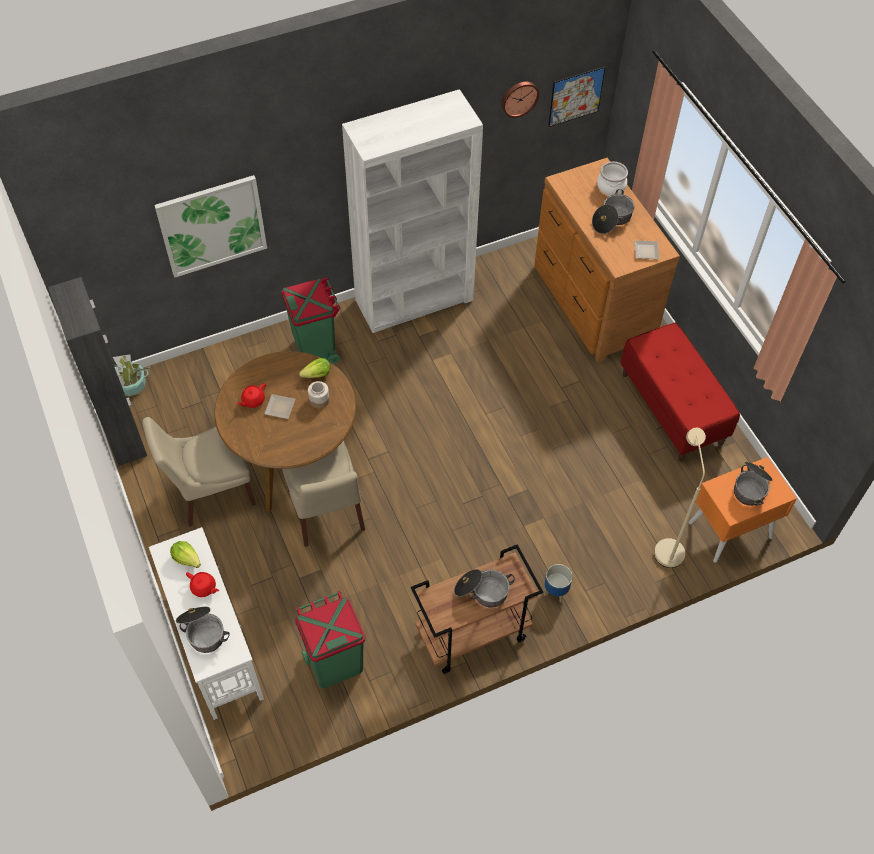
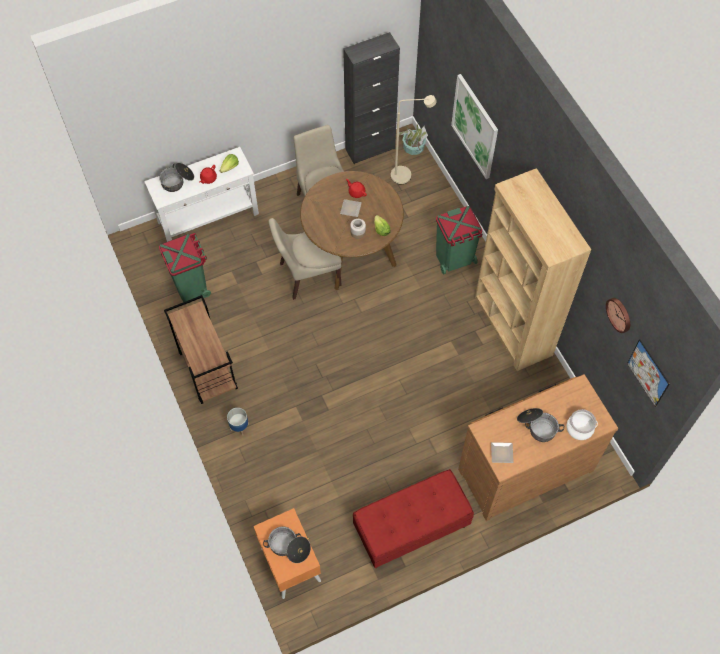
camera: 90 degrees right, 5 degrees up
(414, 300) = (512, 326): white bookcase -> brown bookcase
(482, 591) = (199, 342): cooking pot -> none
(667, 546) = (276, 512): beige floor lamp -> beige floor lamp (406, 175)

